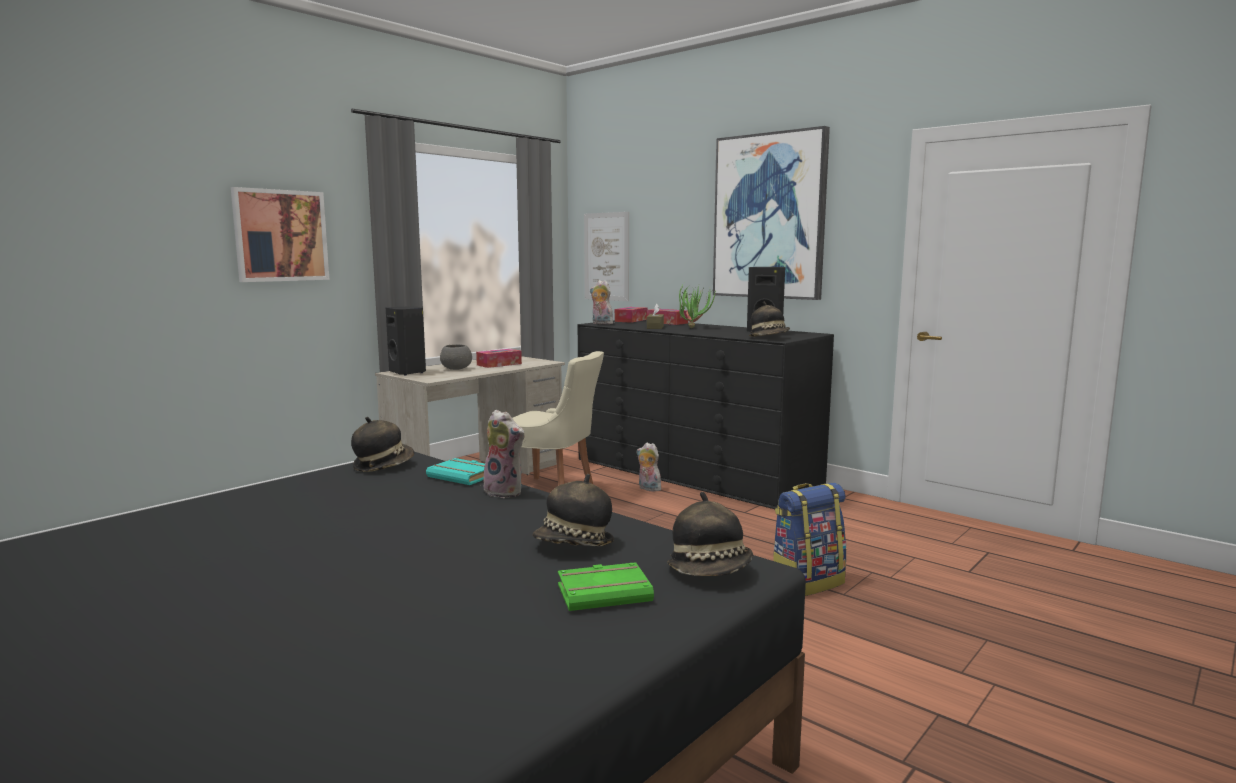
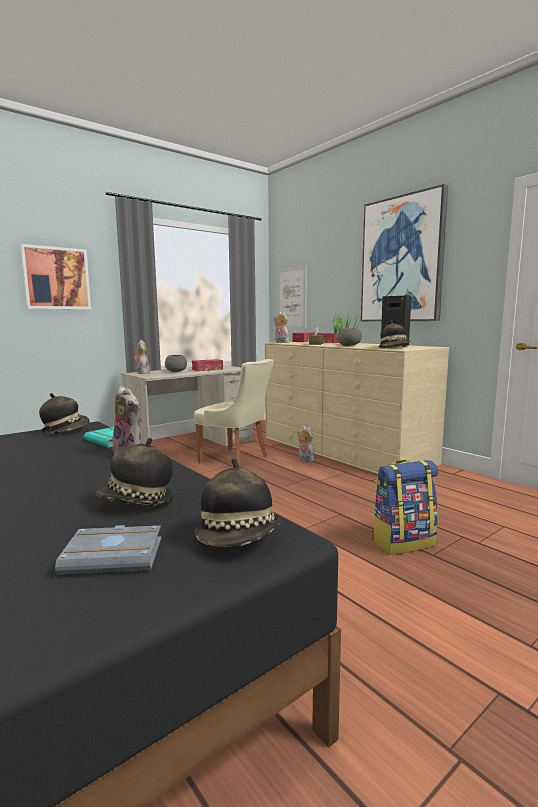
camera: 10 degrees right, 0 degrees up
(408, 372) = (142, 373): black speaker -> plush toy
(605, 592) = (116, 555): green book -> grey book
(694, 472) = (344, 450): black dresser -> beige dresser
(703, 331) = (348, 345): none -> grey bowl

